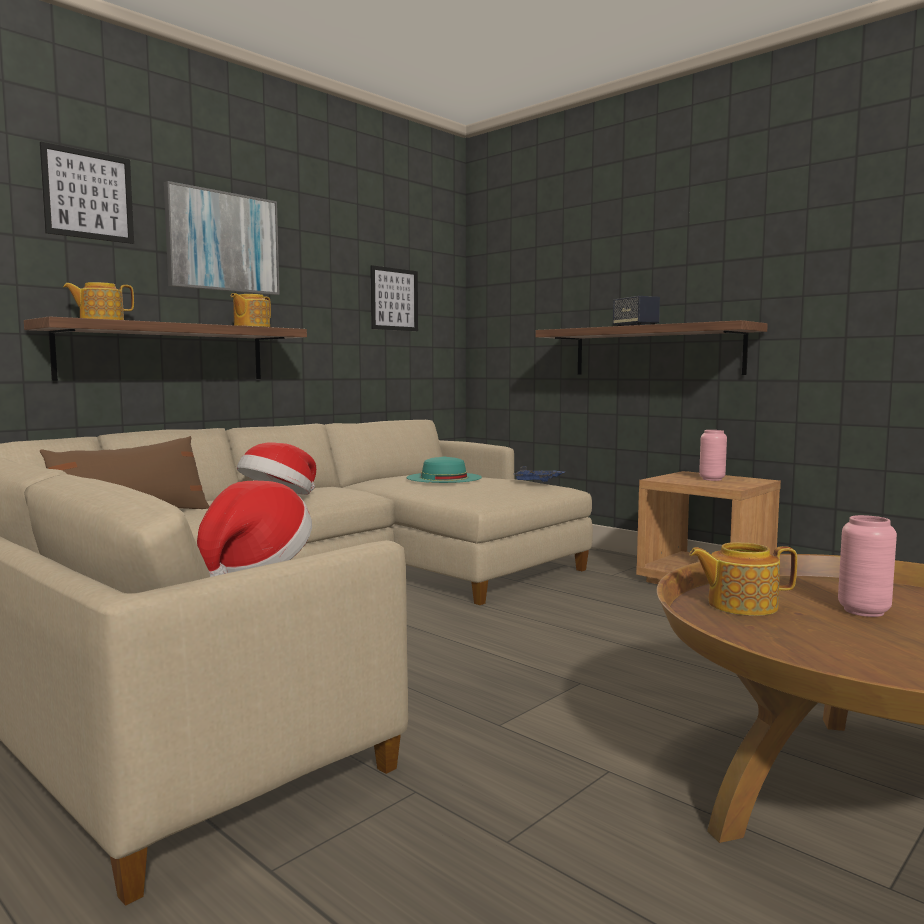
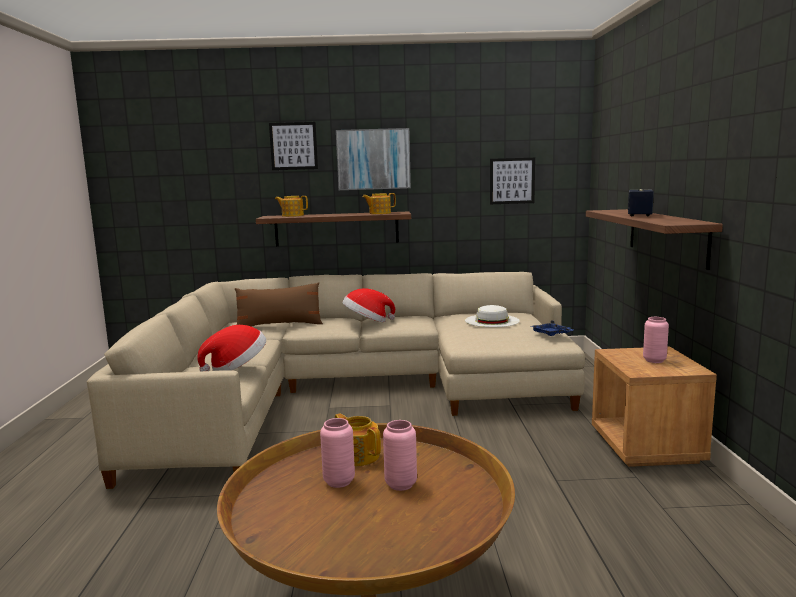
camera: 45 degrees right, 5 degrees up
(444, 477) = (492, 320): turquoise hat -> white hat
(814, 630) = (339, 481): none -> pink vase

